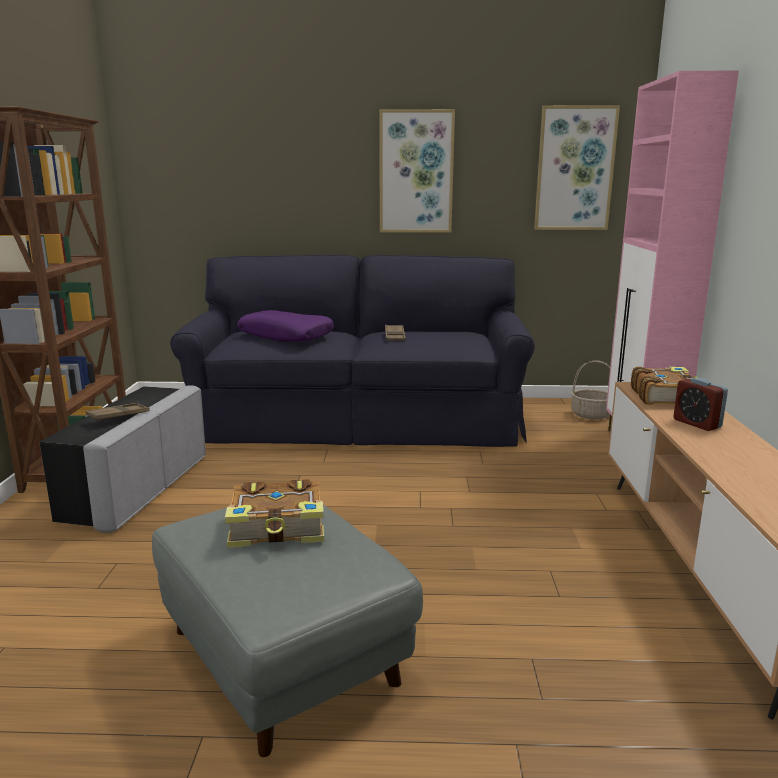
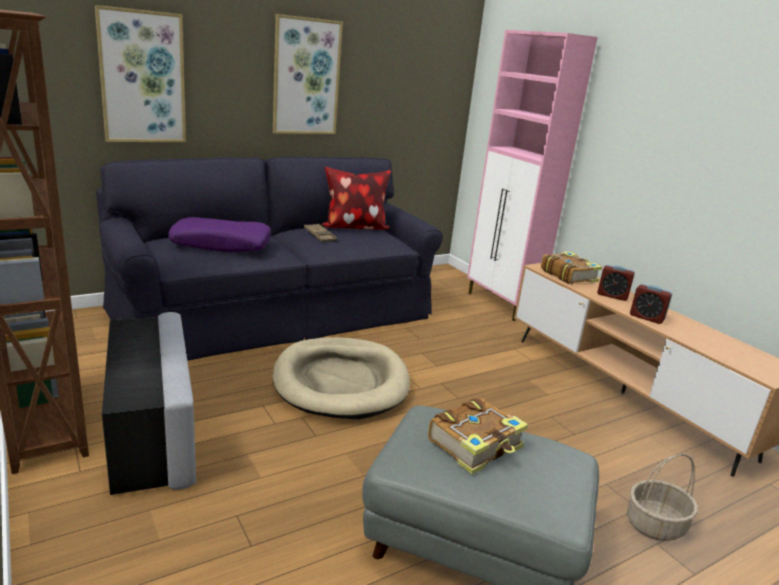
camera: 35 degrees left, 5 degrees up
(118, 415) = (150, 363): brown tray -> none
(342, 485) = (341, 382): none -> beige dog bed
(449, 333) = (354, 227): none -> pillow
(575, 169) = (427, 82): picture -> picture (142, 78)
(591, 415) = (444, 281): basket -> basket (655, 525)
(709, 452) = (646, 317): none -> alarm clock

